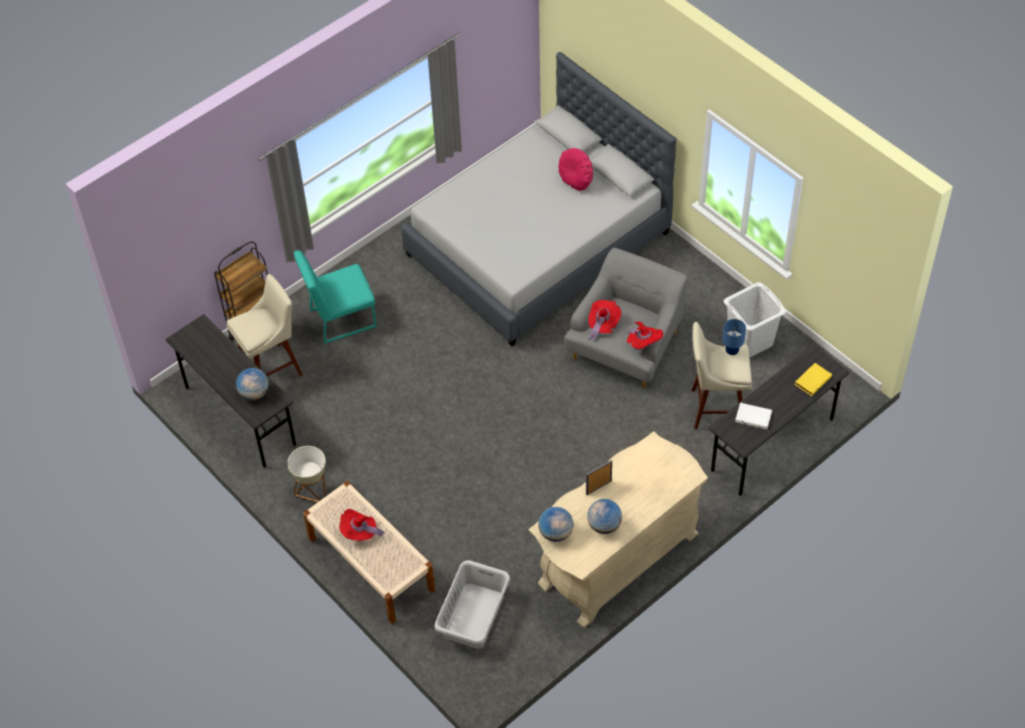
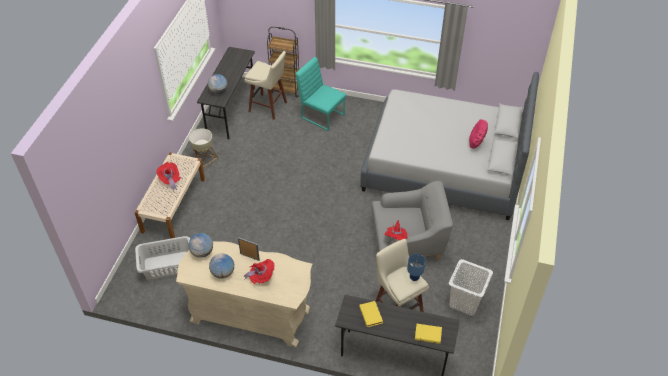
camera: 55 degrees right, 5 degrees down
(602, 325) = (393, 212): red hat -> red hat (261, 277)
(753, 417) = (371, 315): white book -> yellow book

